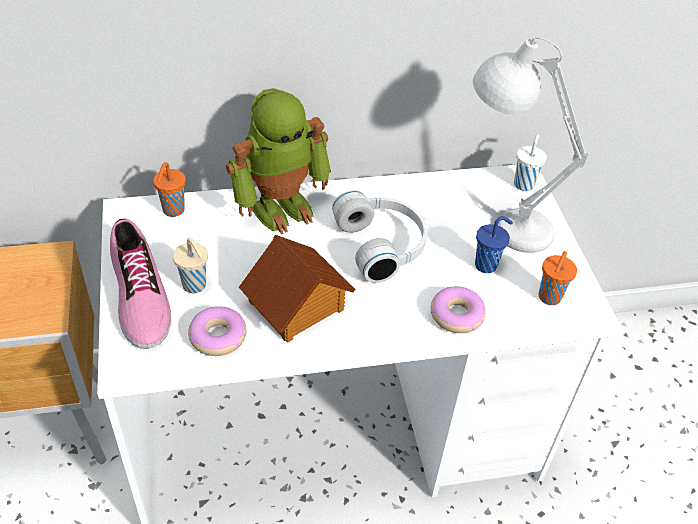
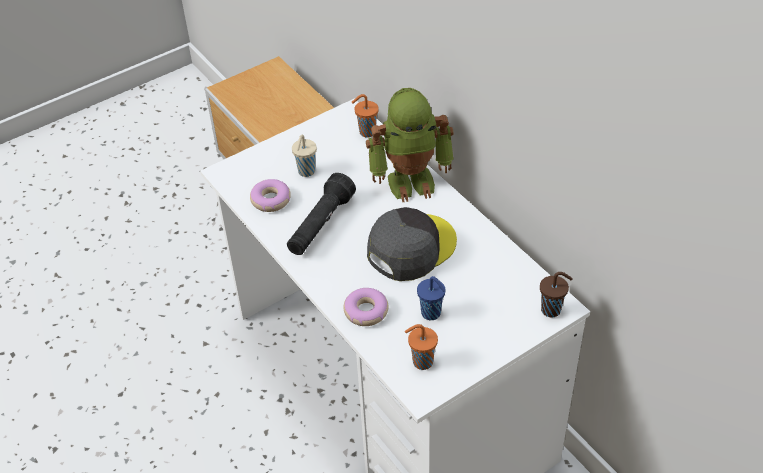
camera: 70 degrees right, 0 degrees up
(138, 296) = (281, 151): shoe -> none
(280, 206) = (411, 180): toy robot -> toy robot turned 45 degrees counterclockwise
(297, 305) = (320, 225): toy house -> black flashlight
(383, 245) = (411, 247): white headphones -> grey cap
(500, 222) = (489, 308): white table lamp -> none
(524, 184) = (552, 310): white cup -> brown cup

